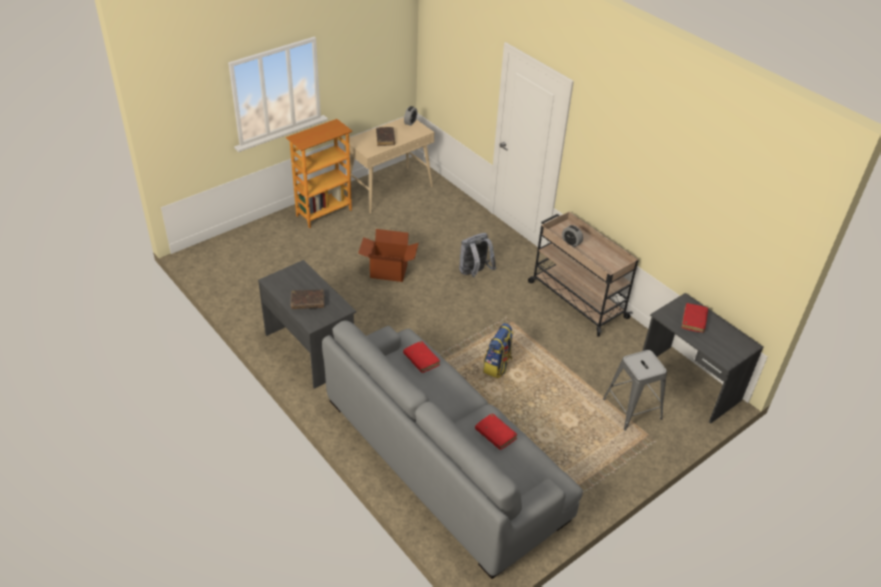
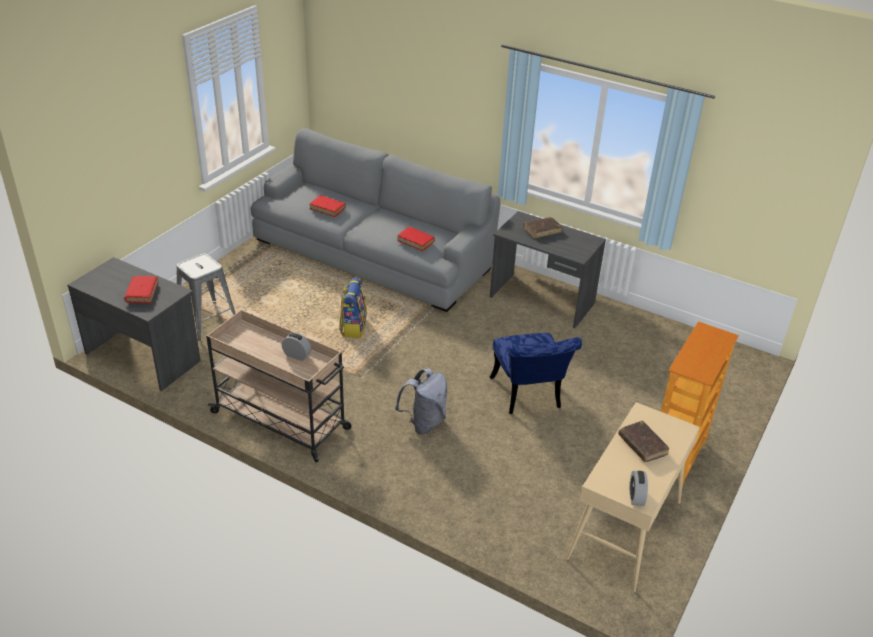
camera: 160 degrees right, 5 degrees down
(388, 271) = (528, 397): cardboard box -> blue chair

